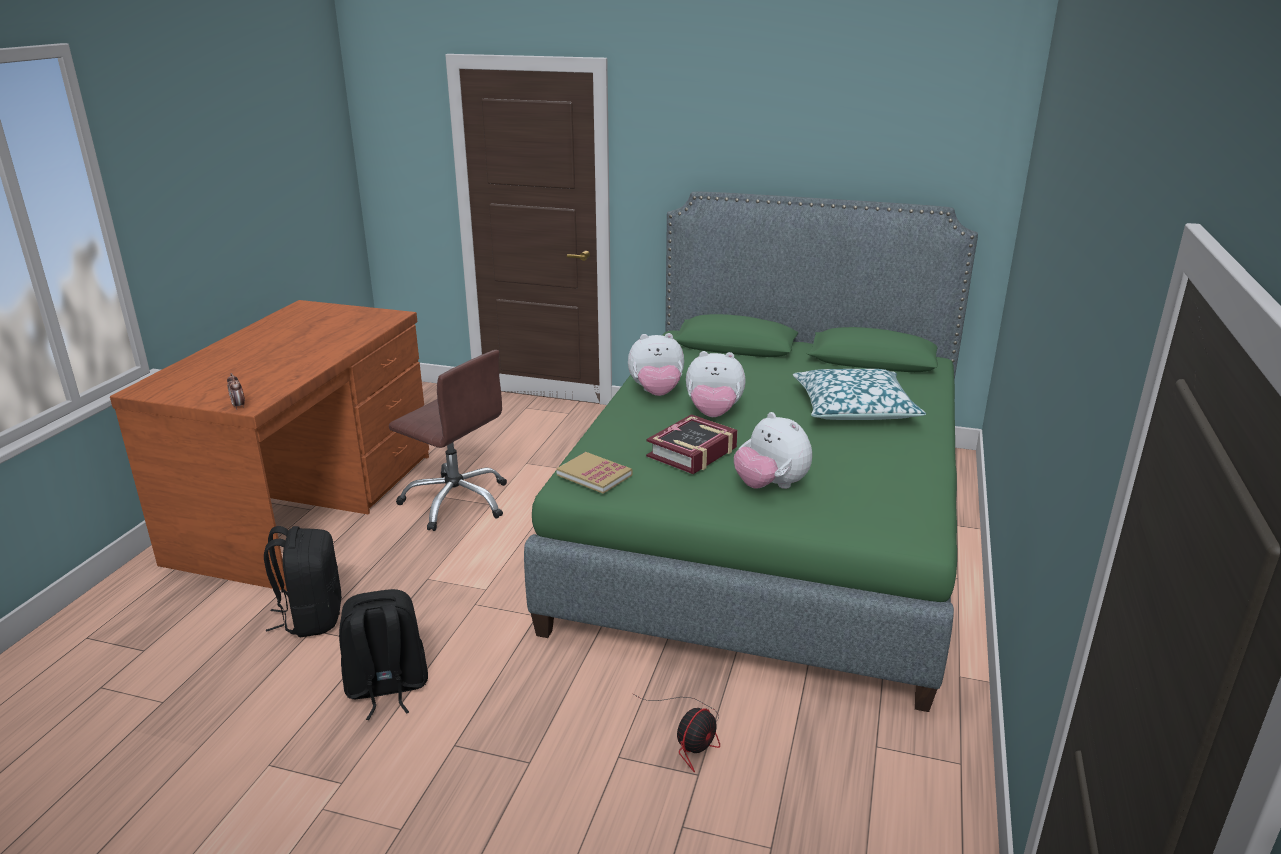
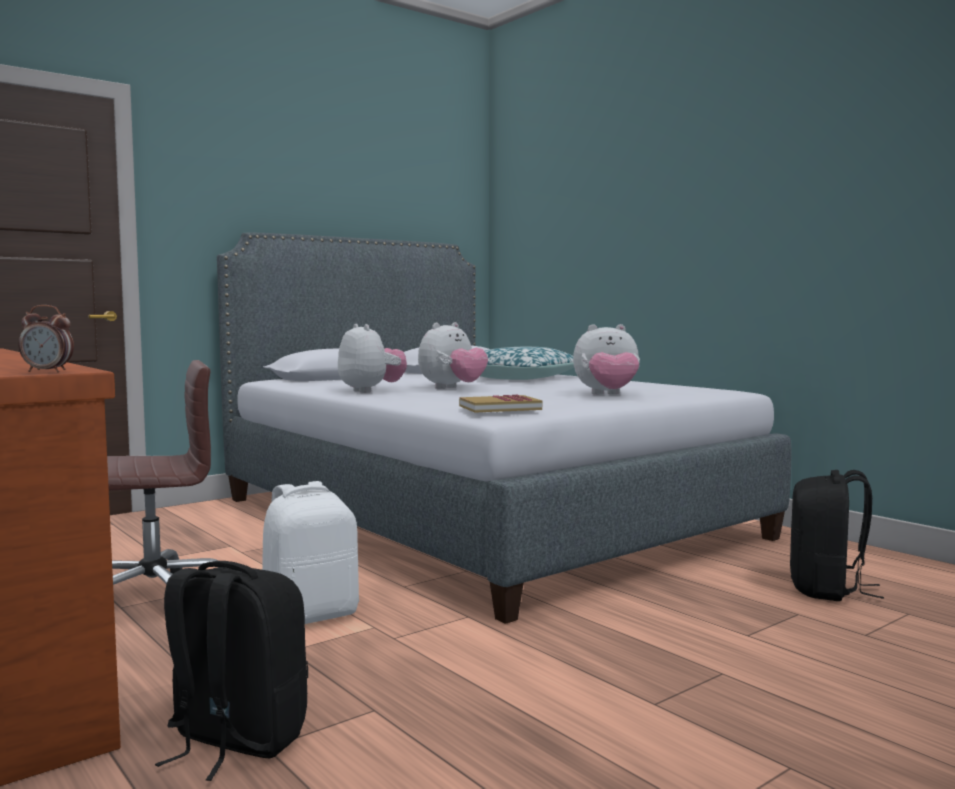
camera: 55 degrees left, 20 degrees down
(386, 688) = (491, 720): black backpack -> black backpack (827, 590)
(483, 559) = (311, 615): none -> white backpack
(656, 393) = (371, 391): plush toy -> plush toy turned 60 degrees counterclockwise
(691, 737) = (743, 604): fan -> none
(692, 452) = (516, 393): book -> none
(767, 526) = (478, 517): green bed -> grey bed

